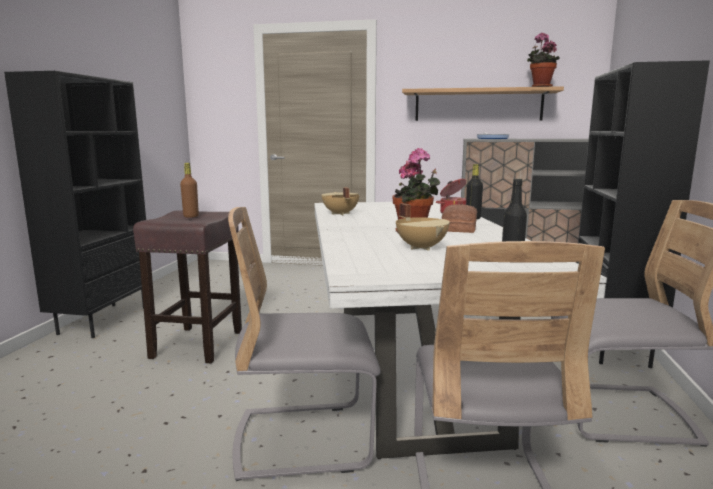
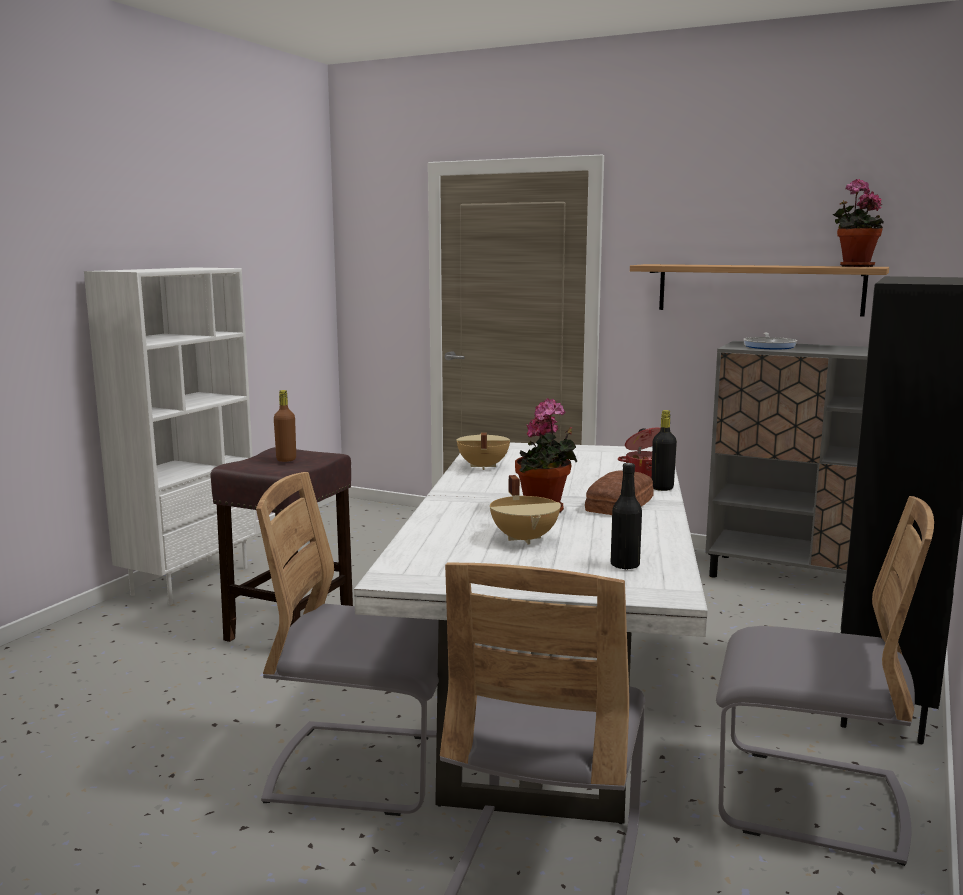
camera: 15 degrees right, 0 degrees up
(103, 320) = (190, 580): black bookcase -> white bookcase

